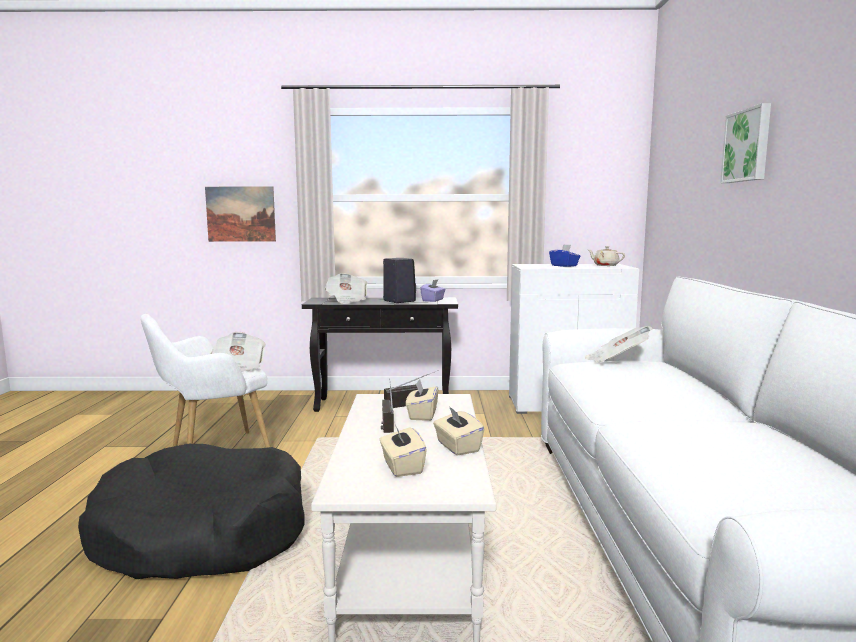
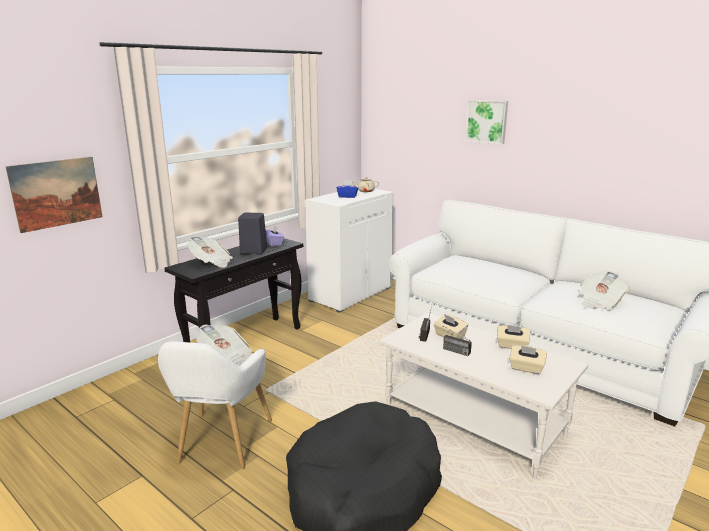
camera: 50 degrees left, 10 degrees up
(617, 360) = (450, 262): newspaper -> newspaper (599, 302)

